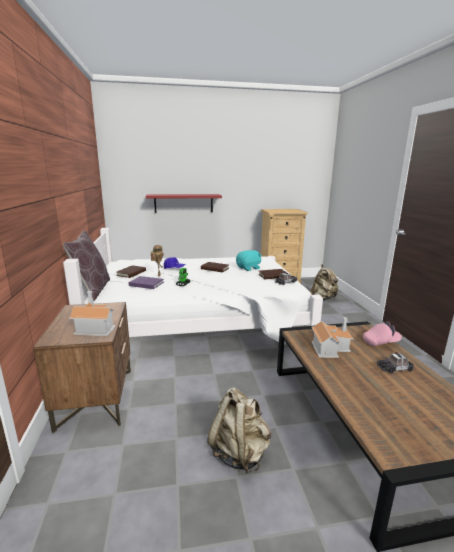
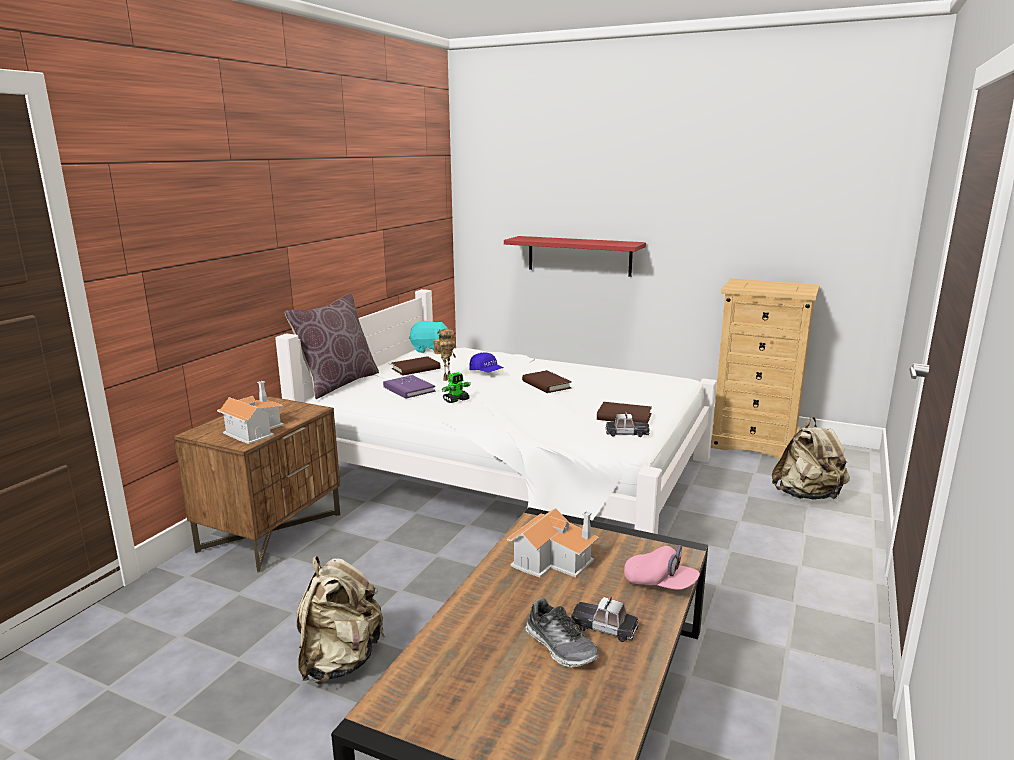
camera: 35 degrees right, 0 degrees up
(249, 268) = (609, 395): turquoise plush toy -> turquoise plush toy (430, 349)
(397, 384) = (560, 646): none -> shoe

